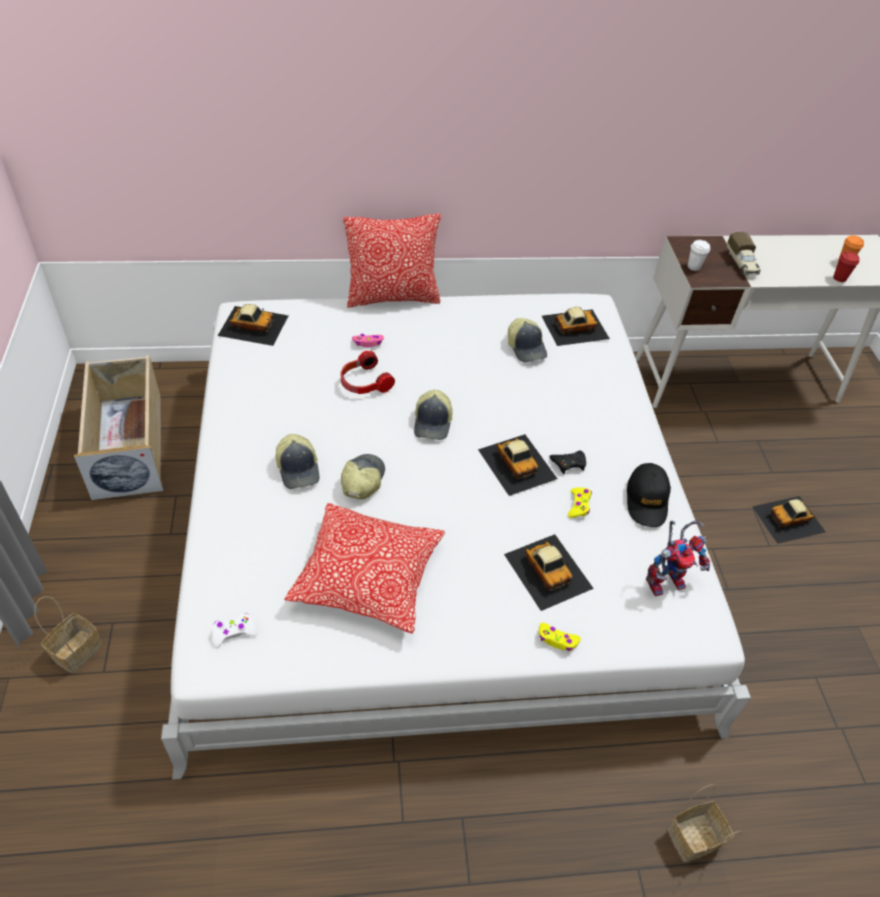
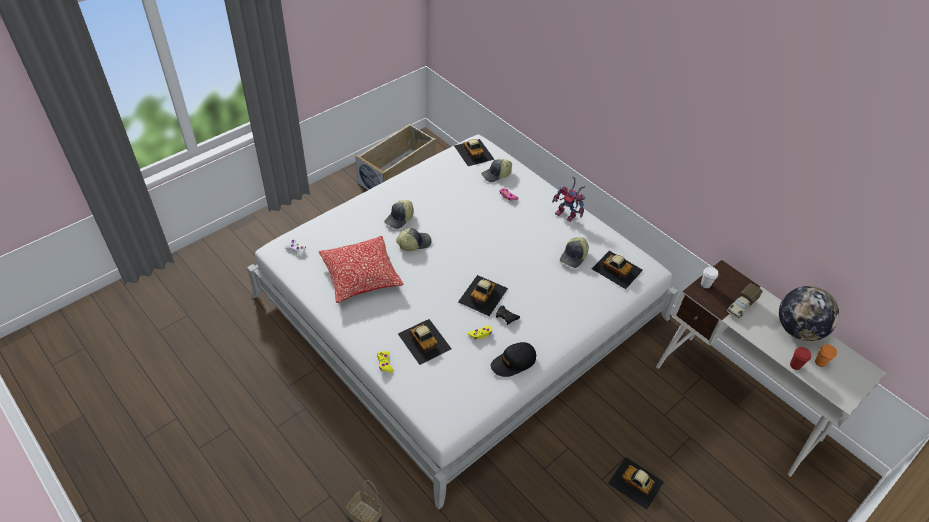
camera: 55 degrees right, 0 degrees up
(77, 649) = (284, 229): basket -> none
(364, 383) = (477, 210): headphones -> none
(392, 297) = (553, 186): pillow -> none
(433, 423) = (477, 248): cap -> cap (496, 175)
(548, 570) = (424, 340): toy car -> toy car turned 60 degrees counterclockwise
(667, 579) = (463, 394): toy robot -> toy robot (568, 215)
(795, 249) = (797, 329): none -> globe

